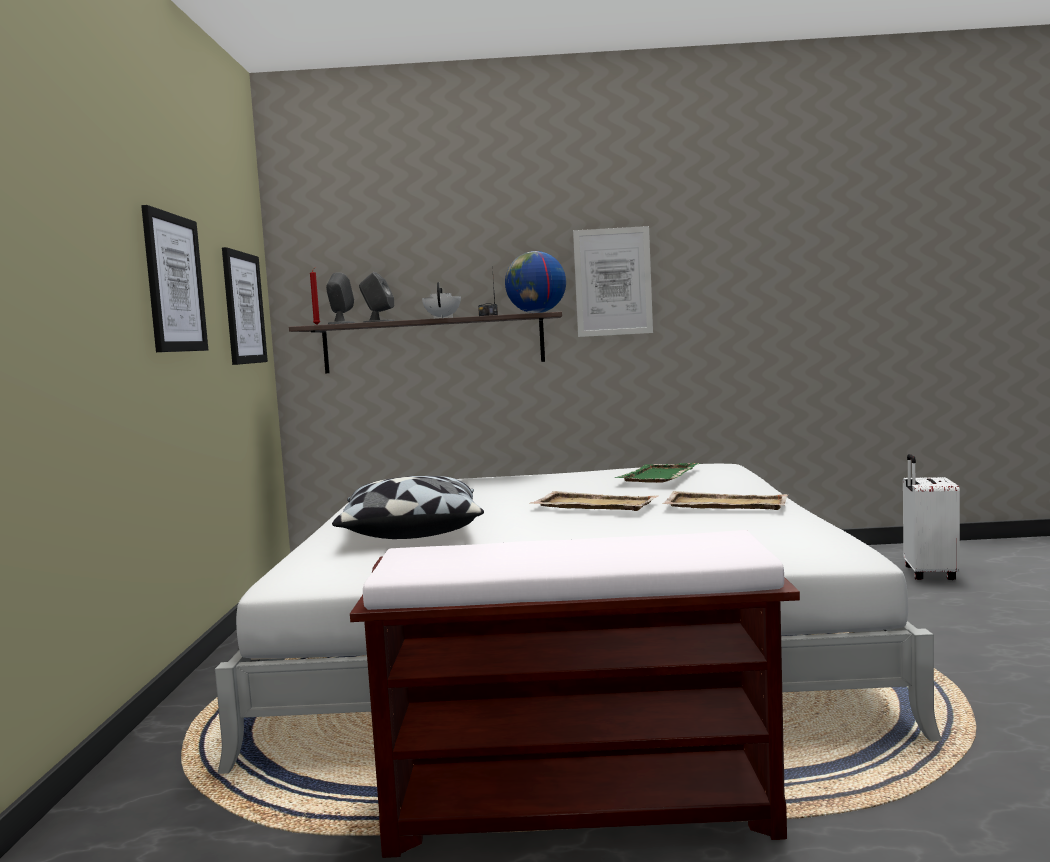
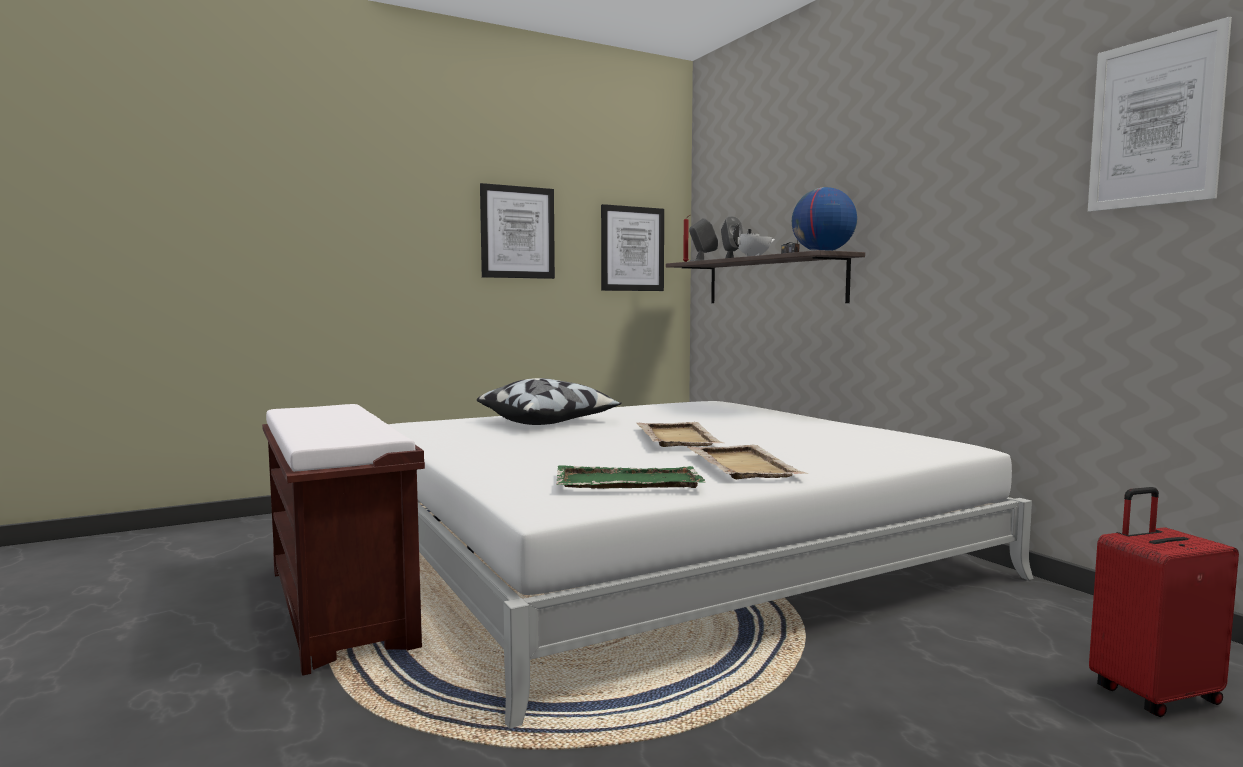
camera: 60 degrees right, 0 degrees up
(613, 282) = (914, 215): picture -> picture (1155, 122)
(658, 476) = (834, 436): green tray -> green tray (627, 482)
(928, 574) = (1152, 694): white suitcase -> red suitcase

